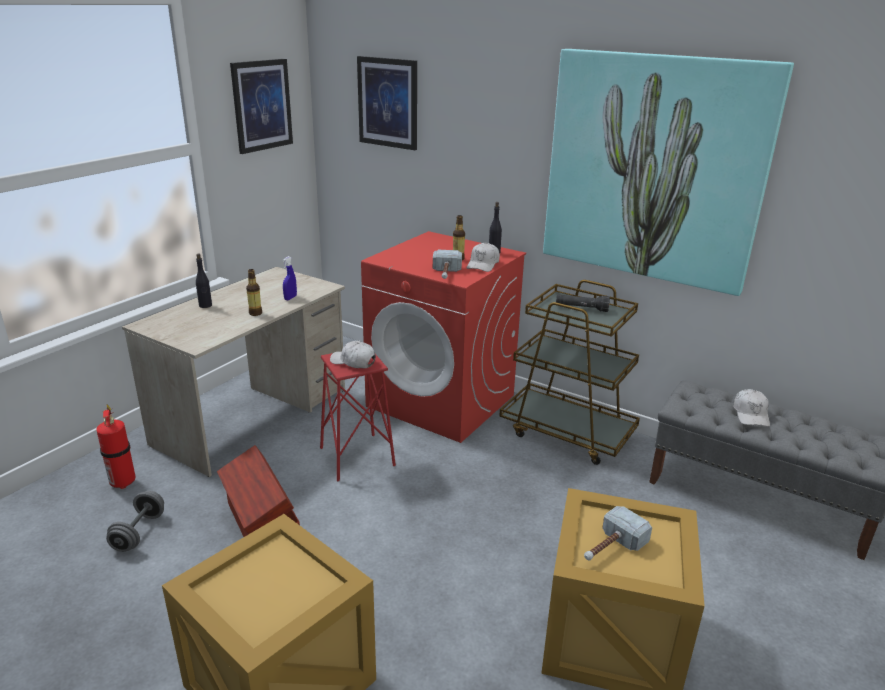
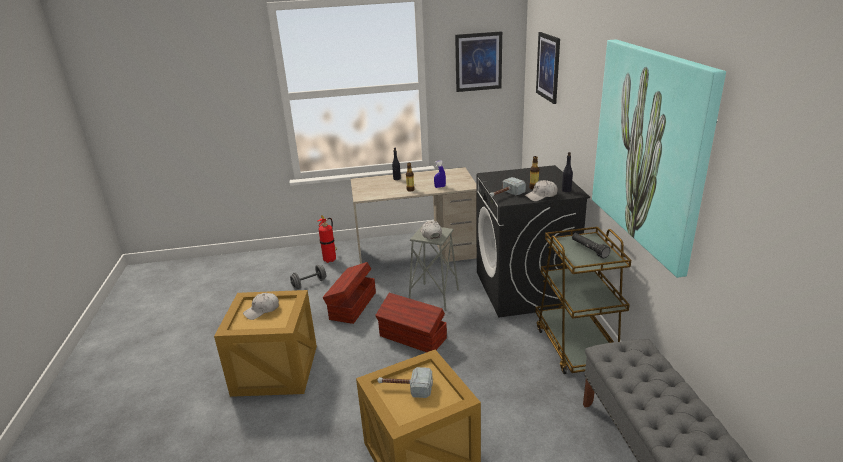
camera: 50 degrees right, 0 degrees up
(356, 457) = (434, 297): red stool -> grey stool
(405, 517) = (413, 338): none -> brown storage box
(442, 401) = (524, 289): red washing machine -> black washing machine
(751, 414) = (650, 384): white cap -> white cap (262, 310)

